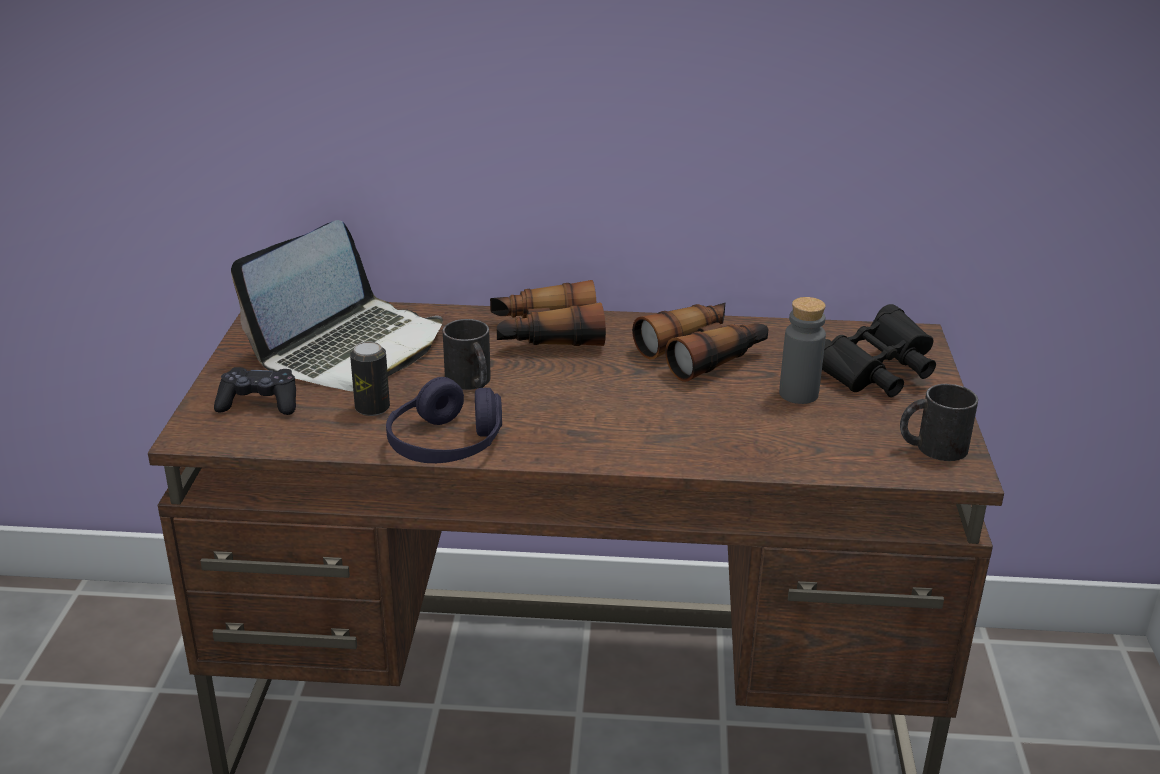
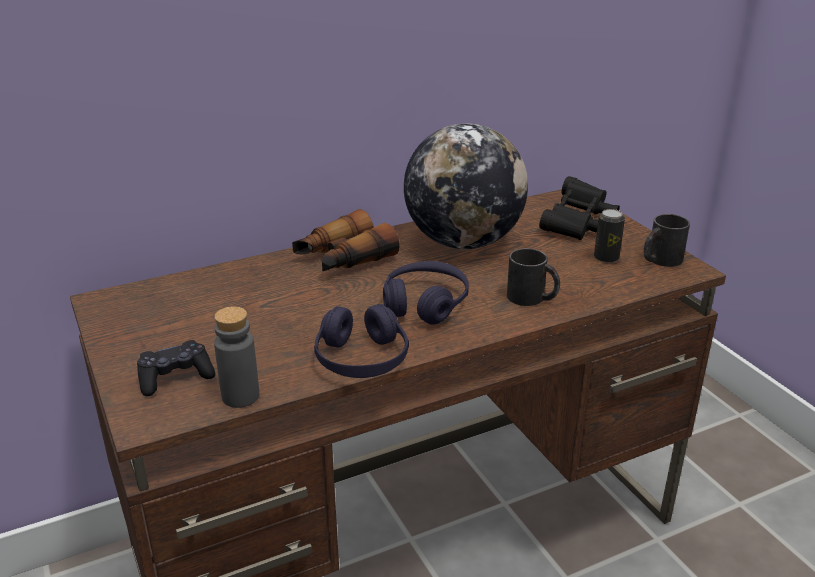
camera: 30 degrees left, 0 degrees up
(351, 348) = (206, 311): laptop -> none
(372, 408) = (275, 351): can -> can (606, 258)
(471, 382) = (329, 308): black mug -> black mug (532, 298)
(577, 409) = (425, 304): none -> purple headphones
(703, 353) = (463, 242): binoculars -> globe
(798, 394) = (550, 251): grey bottle -> grey bottle (240, 396)

